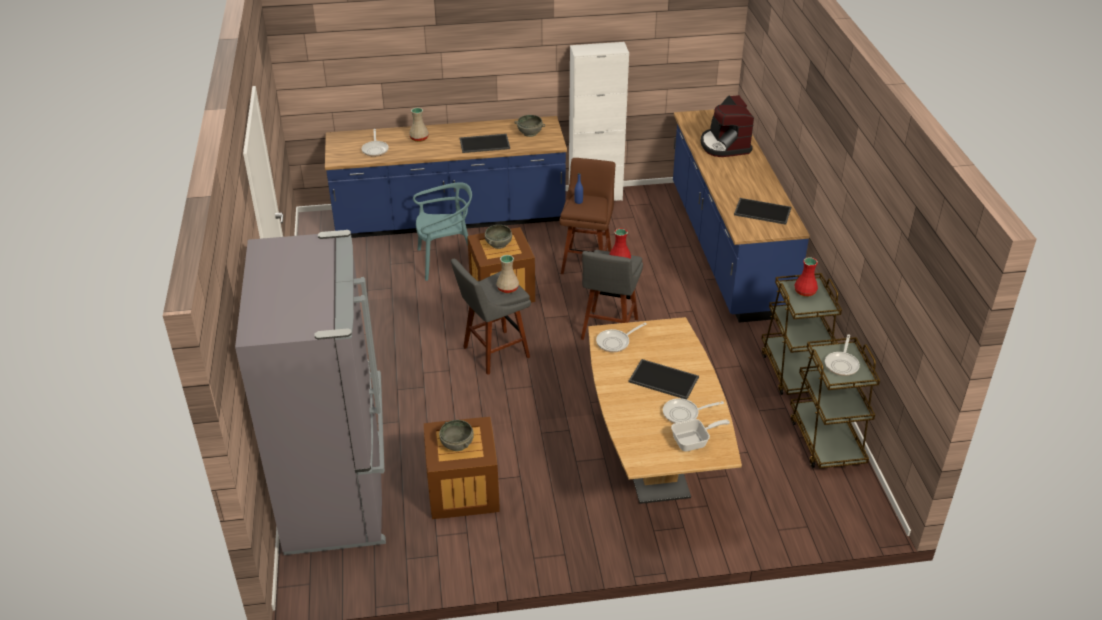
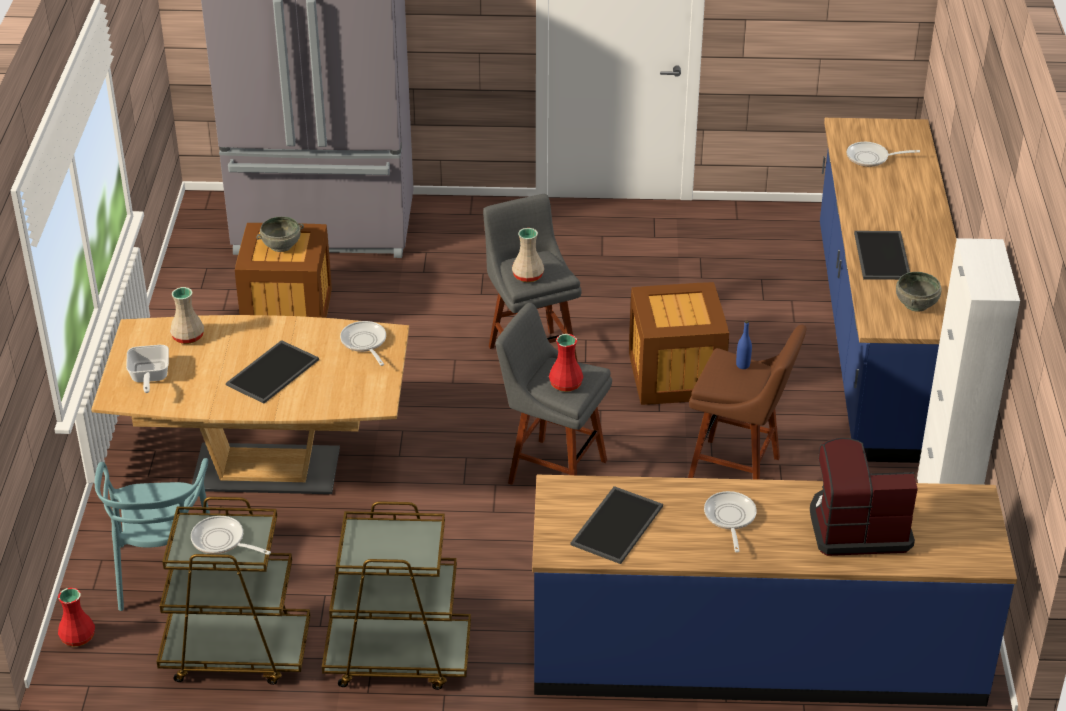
camera: 100 degrees right, 0 degrees up
(419, 138) = (902, 197): beige vase -> beige vase (187, 337)
(446, 261) = (759, 329): turquoise chair -> turquoise chair (163, 574)
(498, 244) = (687, 309): grey bowl -> none
(684, 414) = (201, 378): frying pan -> frying pan (730, 518)
(805, 291) = (406, 547): red vase -> red vase (78, 637)

